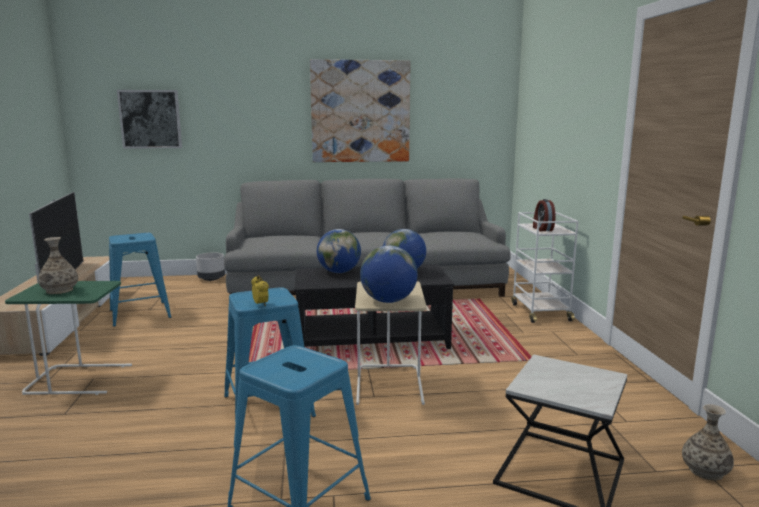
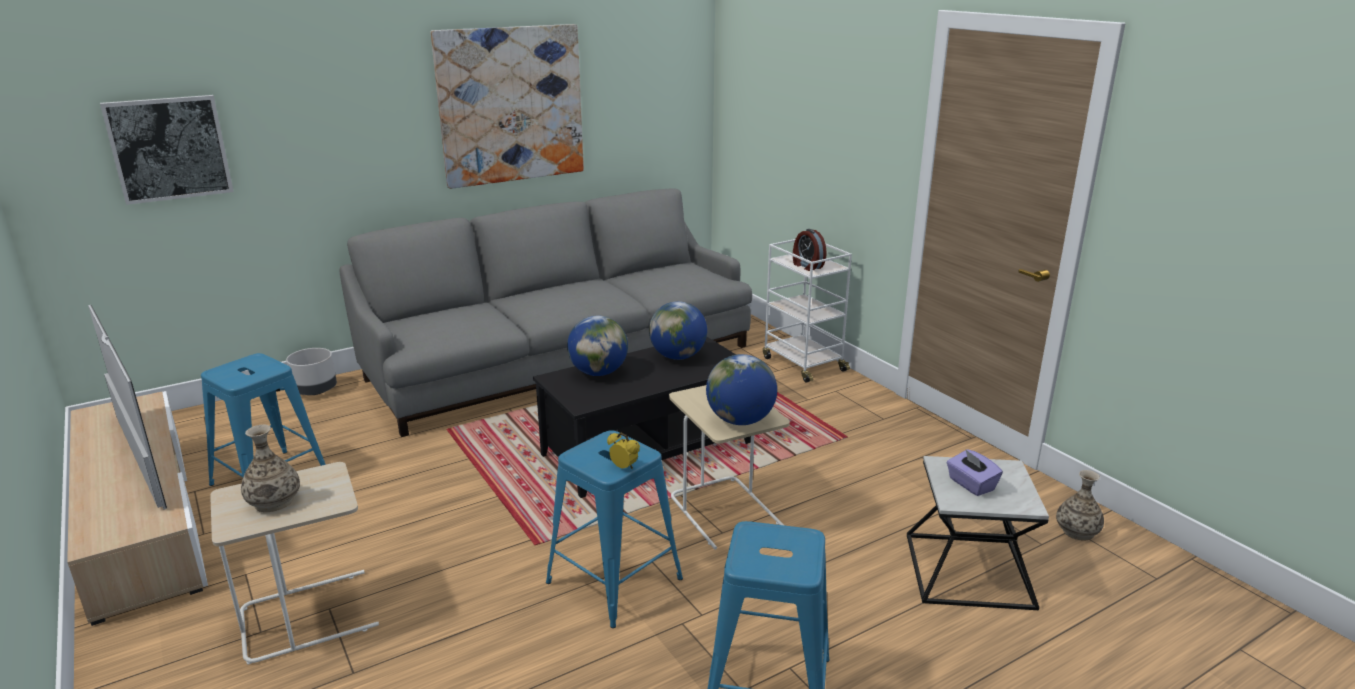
camera: 25 degrees left, 10 degrees up
(80, 379) = (310, 615): green side table -> beige side table
(555, 379) = (971, 485): none -> purple tissue box

